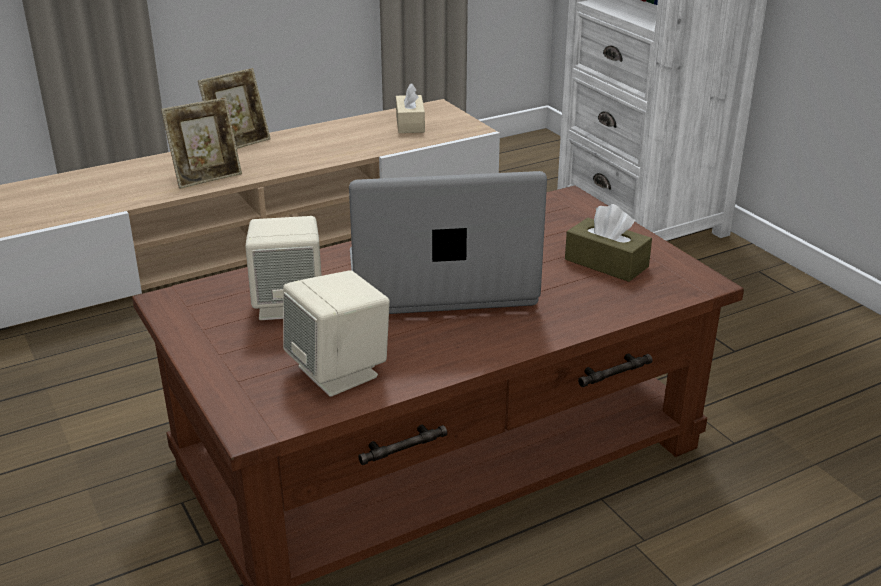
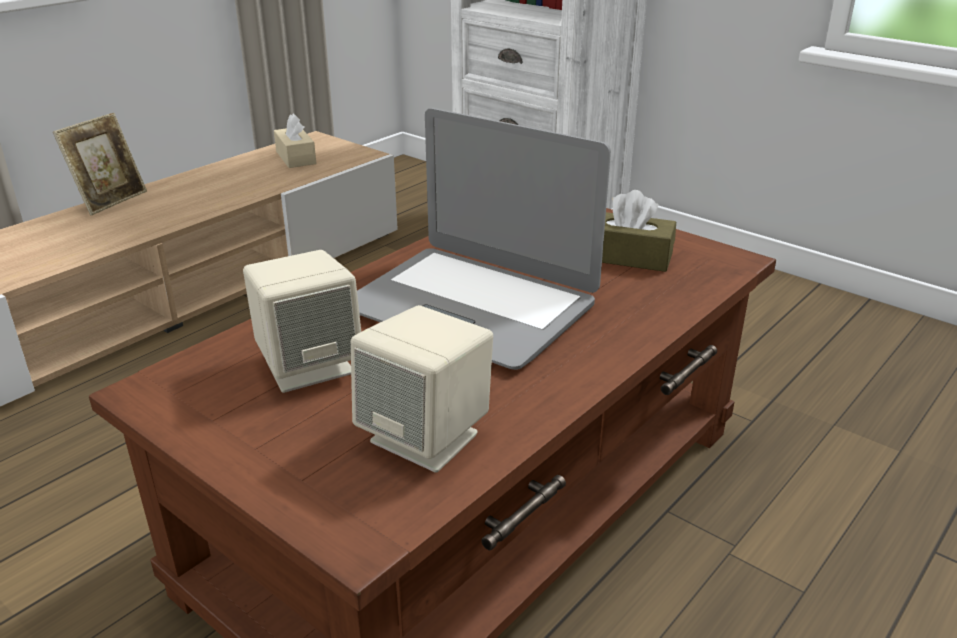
camera: 20 degrees left, 0 degrees up
(207, 177) = (89, 241): picture frame -> none
(441, 282) = (471, 306): laptop -> laptop turned 120 degrees counterclockwise

